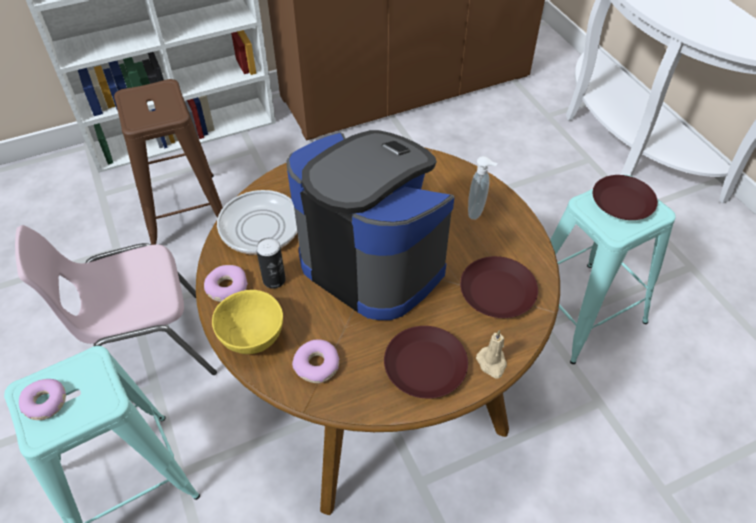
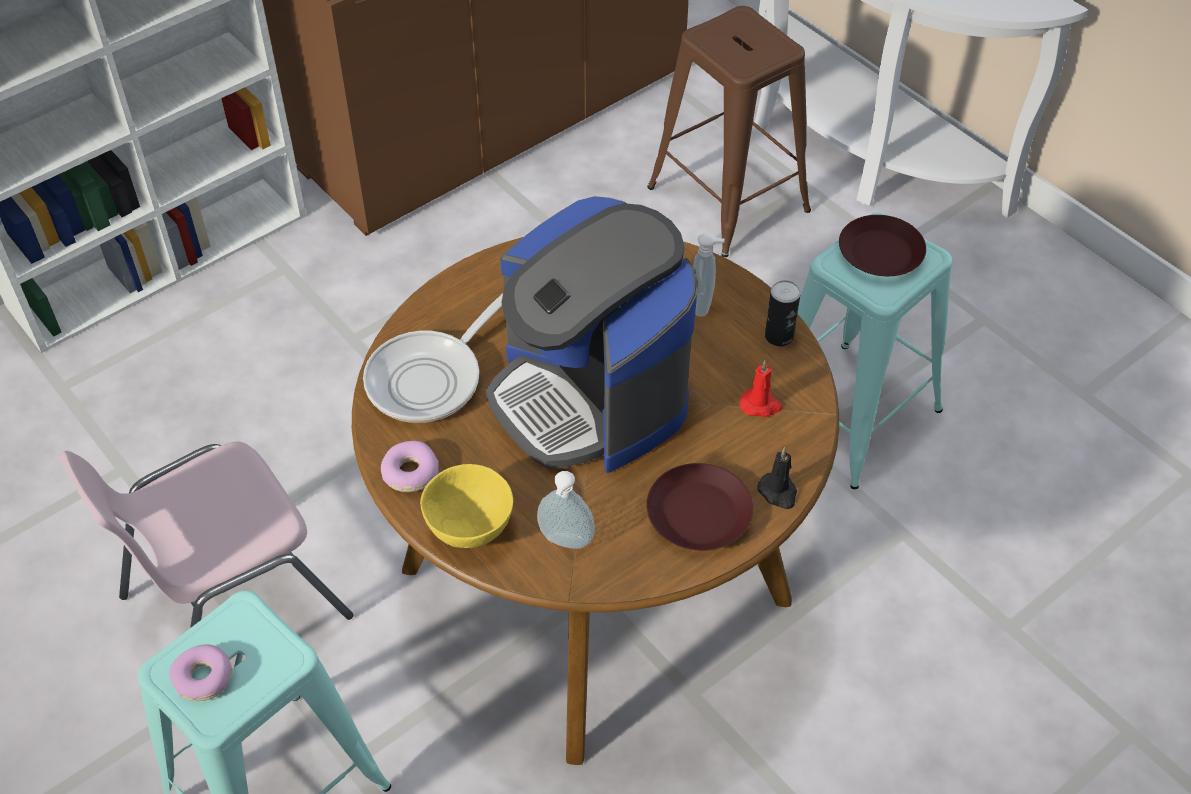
camera: 15 degrees left, 0 degrees up
(184, 211) = (209, 387): brown stool -> brown stool (728, 199)
(274, 280) = (468, 449): can -> can (779, 336)
(317, 365) = (565, 543): donut -> soap dispenser
(373, 261) = (590, 397): coffee machine -> coffee machine turned 150 degrees counterclockwise
(492, 363) = (778, 492): beige candle -> black candle
(498, 293) = (760, 405): brown plate -> red candle

